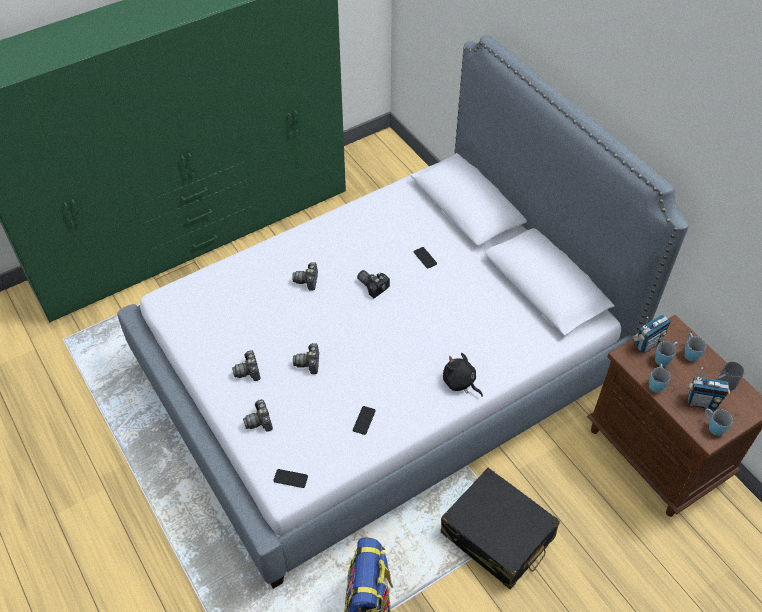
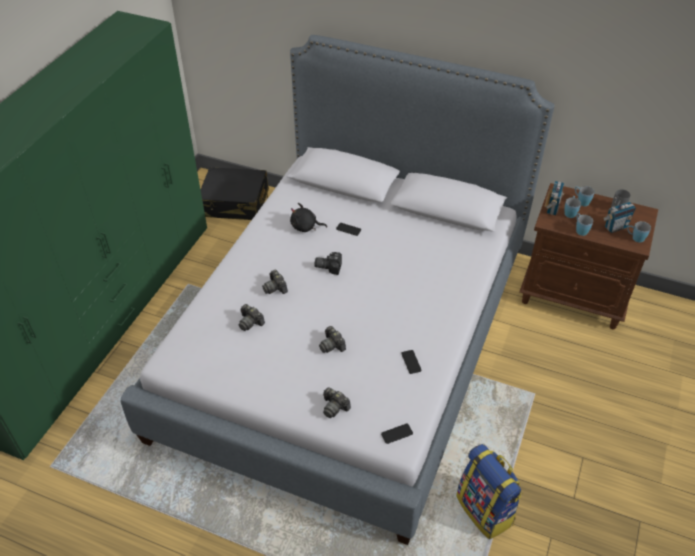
camera: 35 degrees left, 5 degrees down
(248, 371) = (290, 377): camera -> camera (250, 322)
(460, 382) = (452, 299): black plush toy -> black plush toy (305, 227)
(497, 535) = (526, 406): black suitcase -> black suitcase (235, 203)

